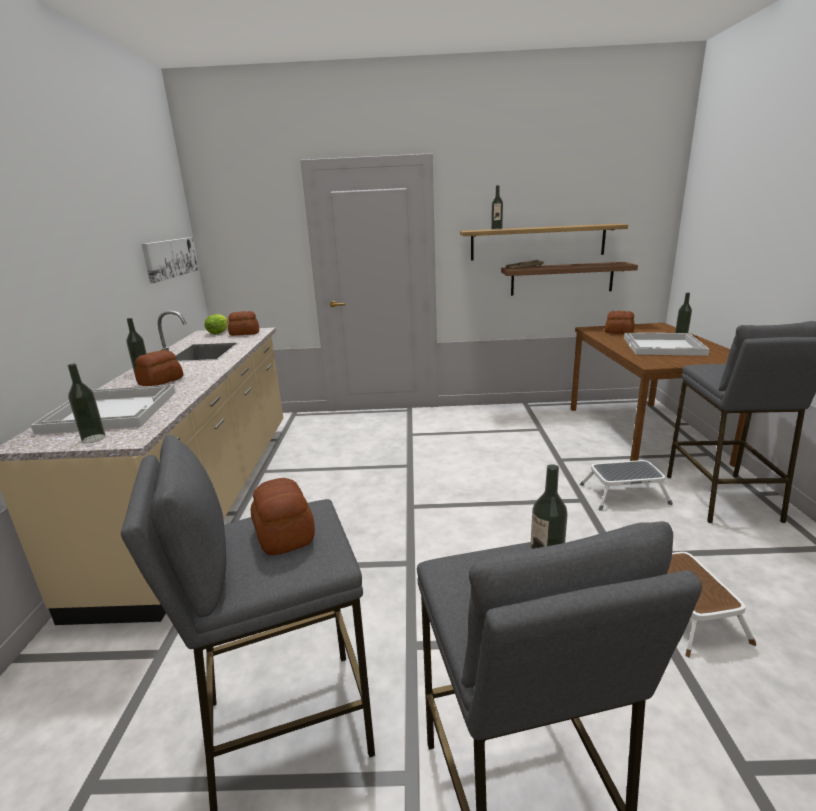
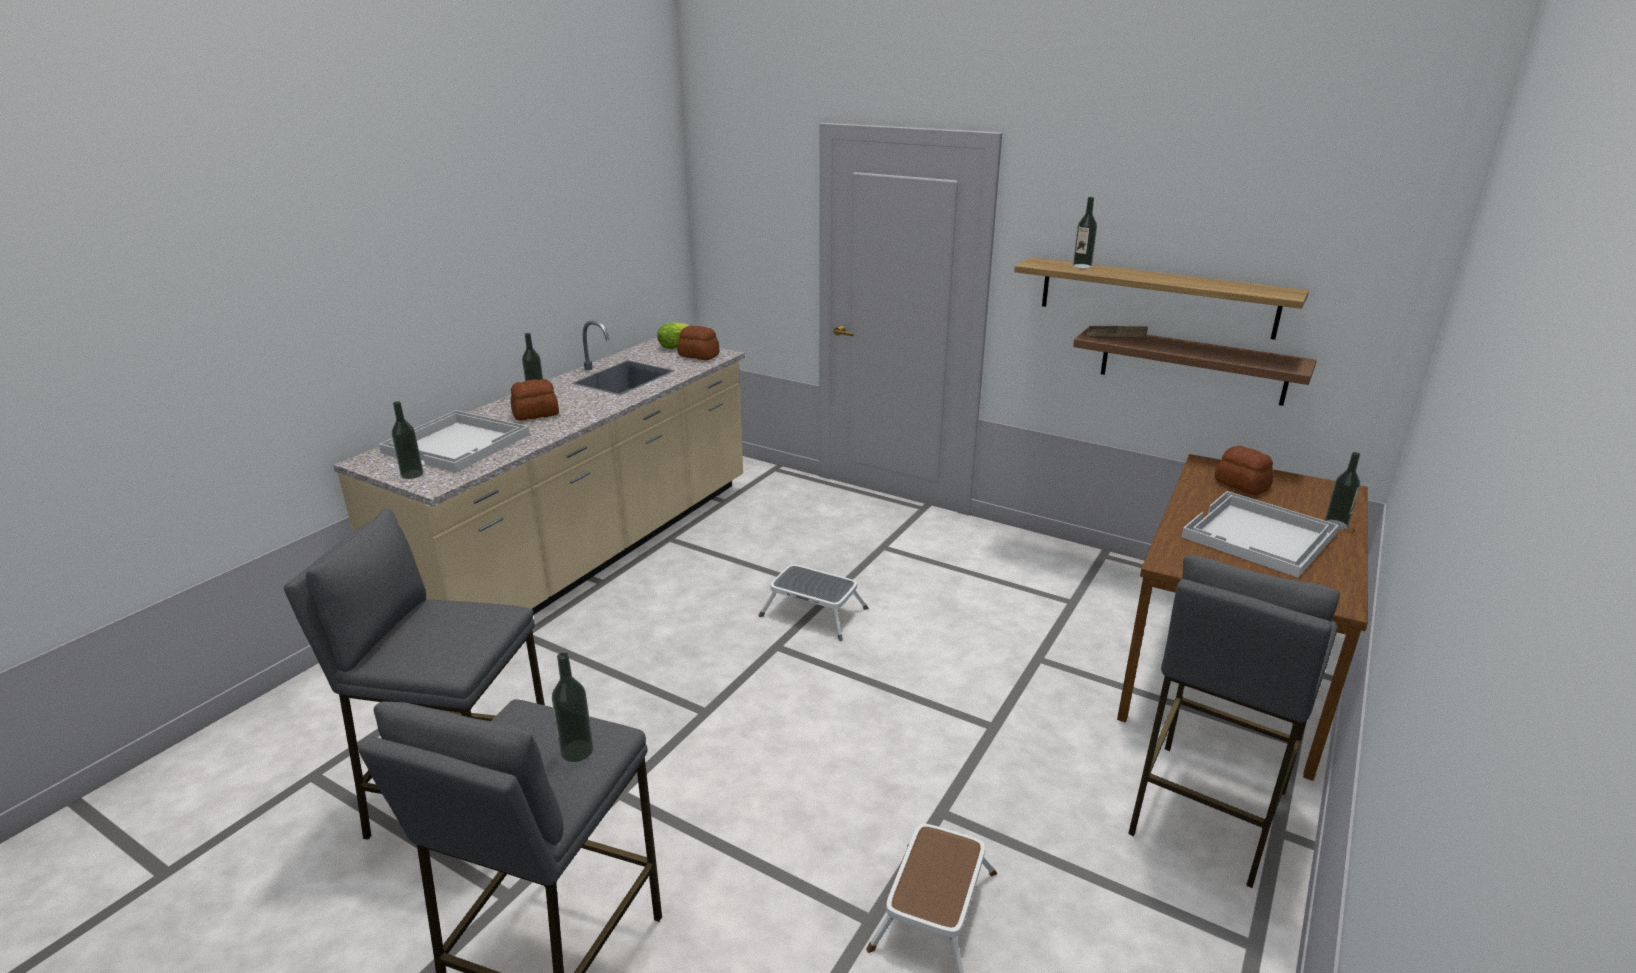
camera: 30 degrees right, 5 degrees up
(170, 258) = (634, 244): picture -> none
(283, 535) = (450, 628): bread -> none
(624, 494) = (1062, 744): grey step ladder -> grey step ladder (813, 612)

